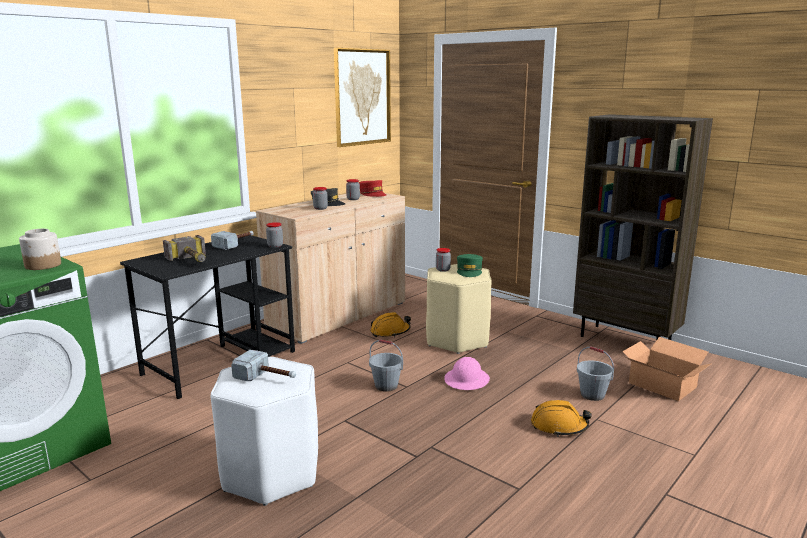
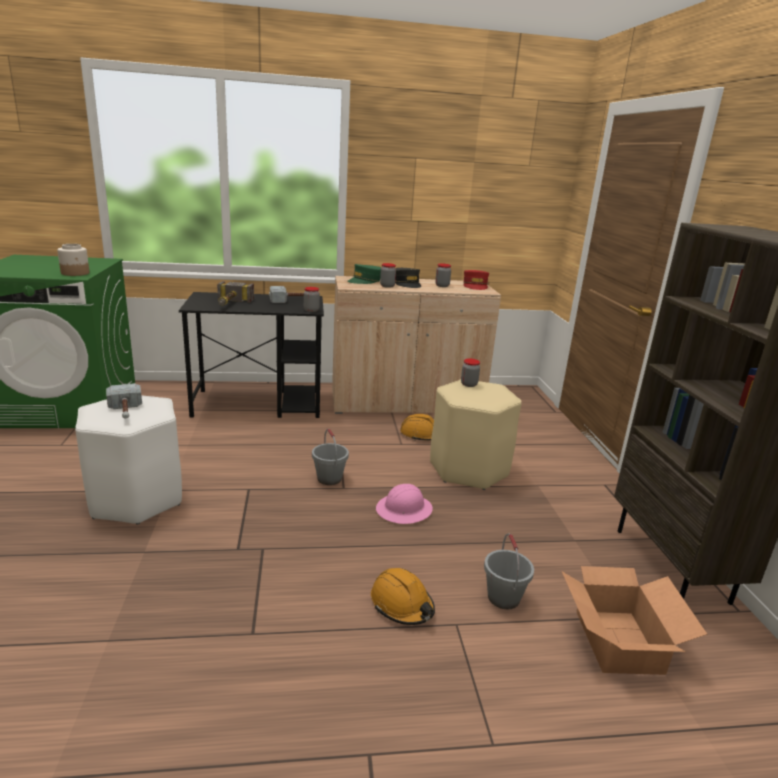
camera: 40 degrees right, 5 degrees up
(362, 97) = (511, 176): picture -> none
(469, 271) = (491, 395): green cap -> green cap (365, 281)

